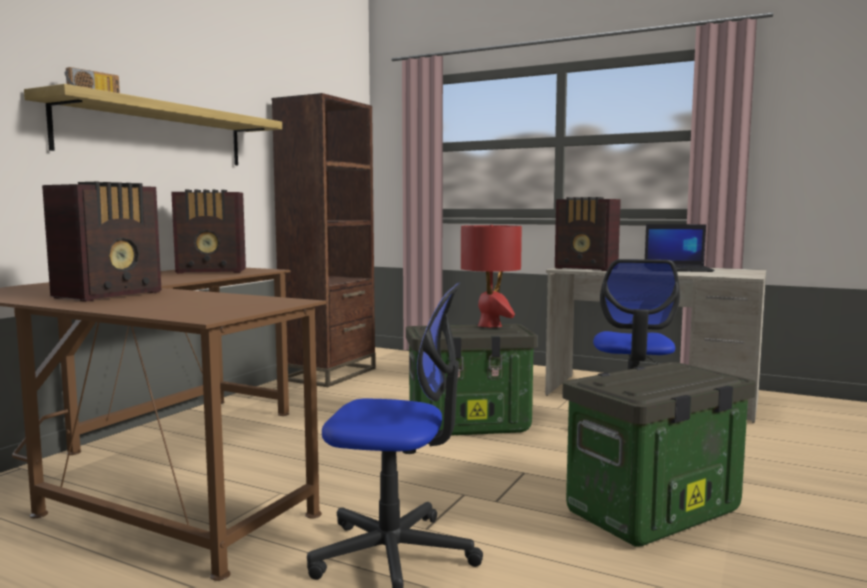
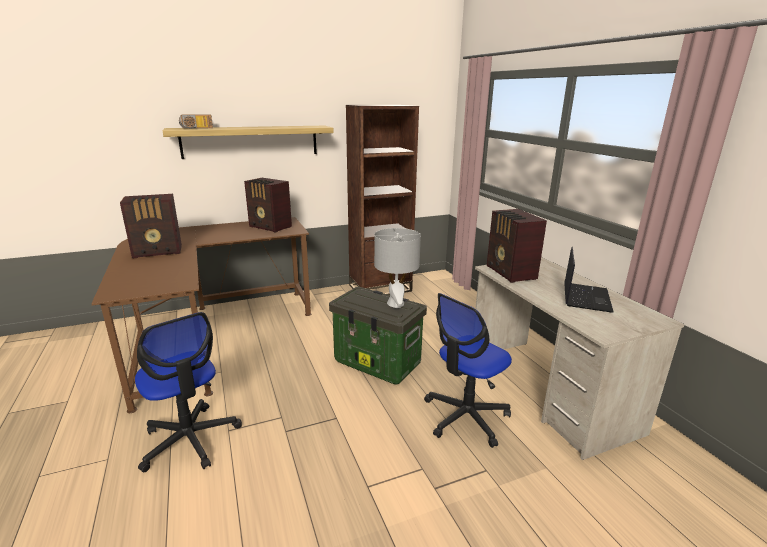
camera: 40 degrees right, 15 degrees up
(490, 325) = (395, 304): red table lamp -> grey table lamp
(653, 513) = (339, 494): storage box -> none
(678, 269) = (585, 297): laptop -> laptop turned 120 degrees counterclockwise

